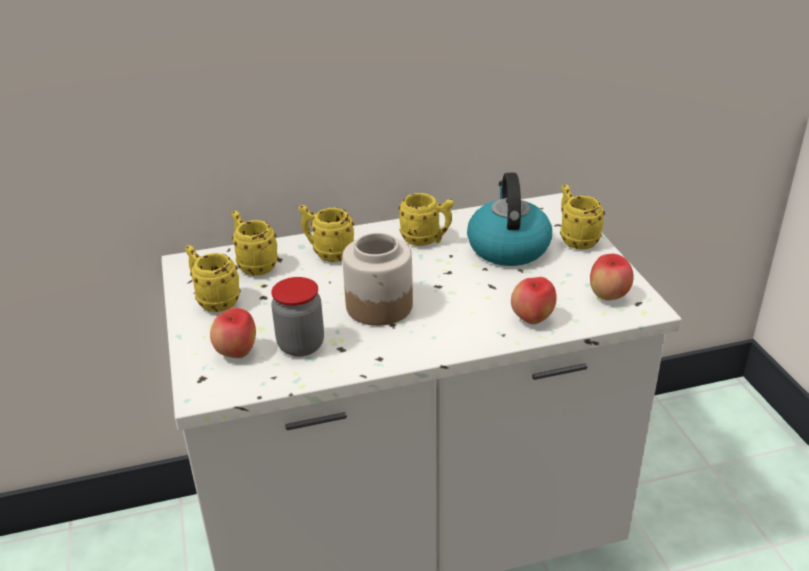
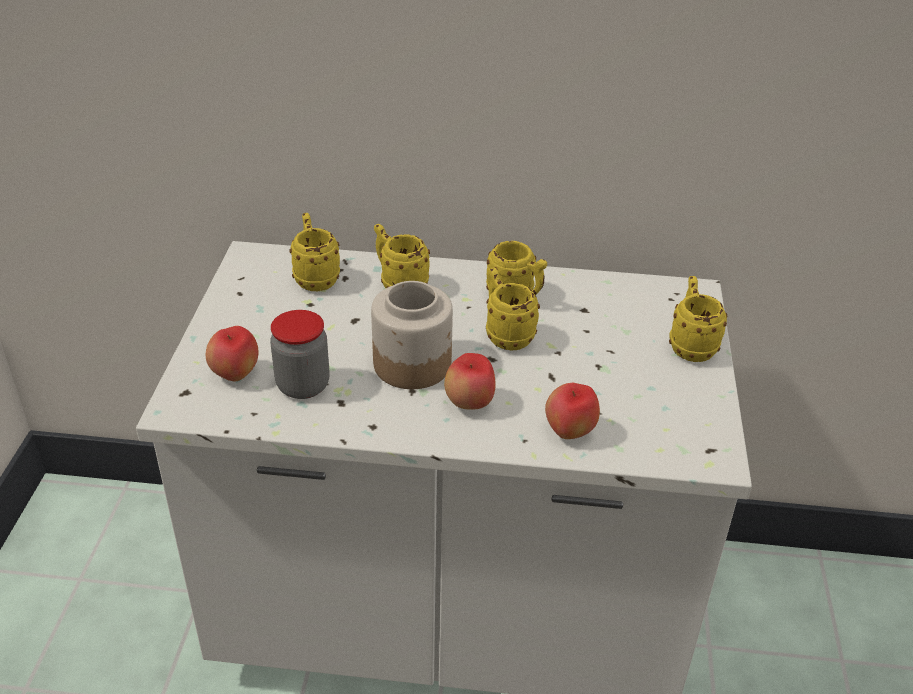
camera: 20 degrees right, 5 degrees up
(214, 300) = (250, 307): yellow mug -> yellow mug (505, 334)
(507, 247) = (602, 333): kettle -> none
(608, 297) = (679, 431): apple -> apple (469, 403)

